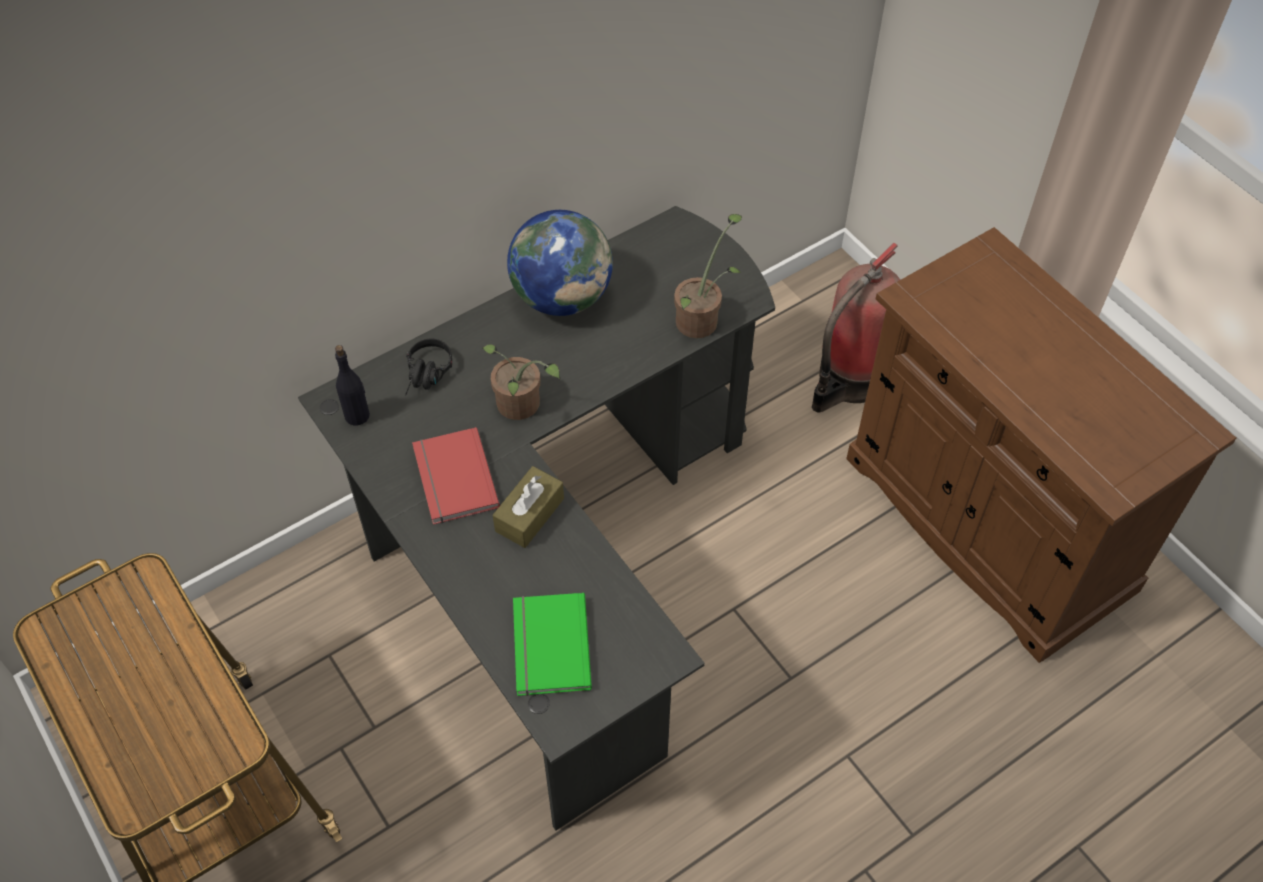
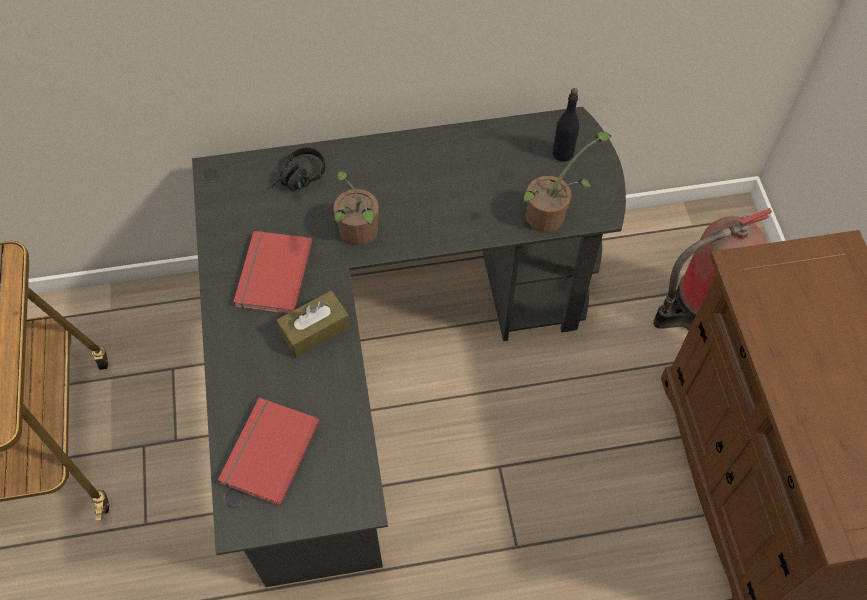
camera: 25 degrees right, 5 degrees up
(357, 415) = (227, 191): black bottle -> black bottle (563, 153)
(548, 646) = (267, 451): green book -> red book
(562, 297) = (443, 152): globe -> none

